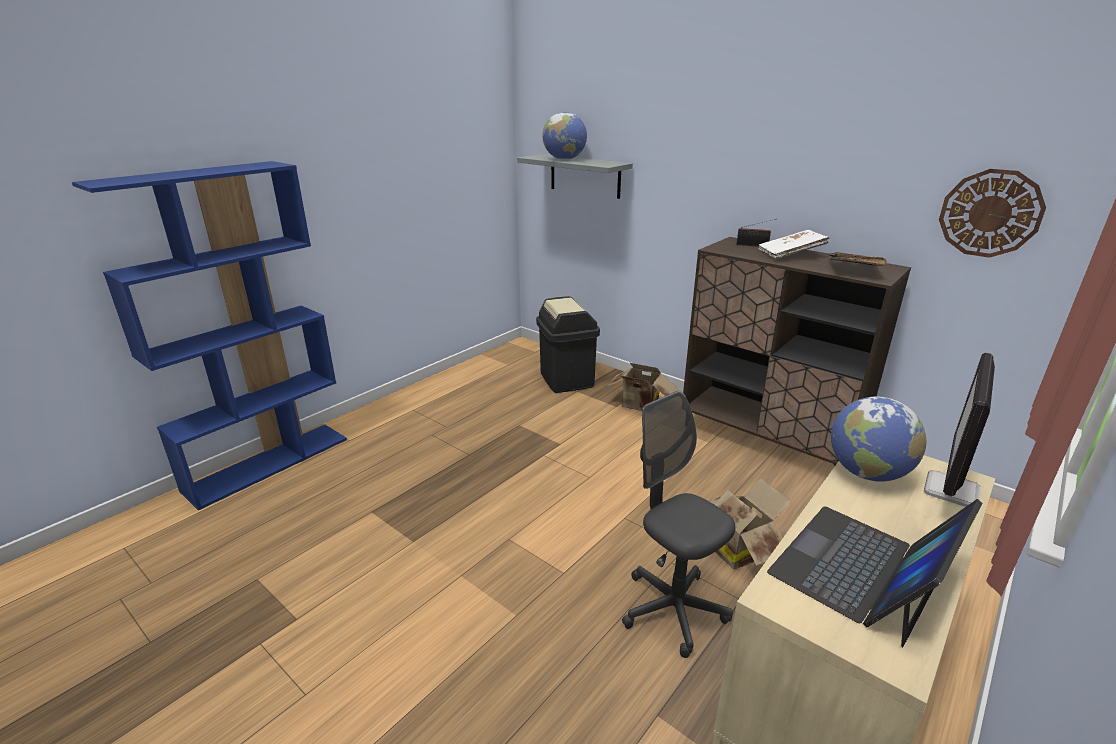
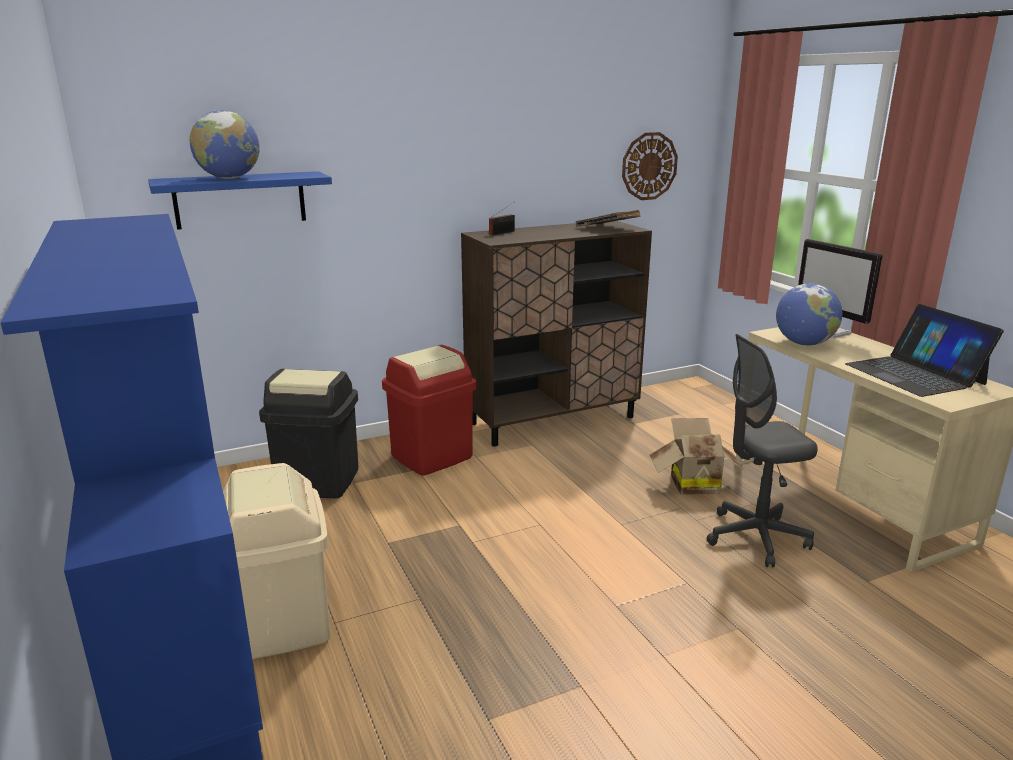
camera: 65 degrees left, 5 degrees down
(424, 420) = (282, 622): none -> beige trash can
(585, 176) = (240, 200): grey shelf -> blue shelf
(640, 406) = (431, 456): cardboard box -> red trash can
(790, 254) = (545, 231): white book -> none

